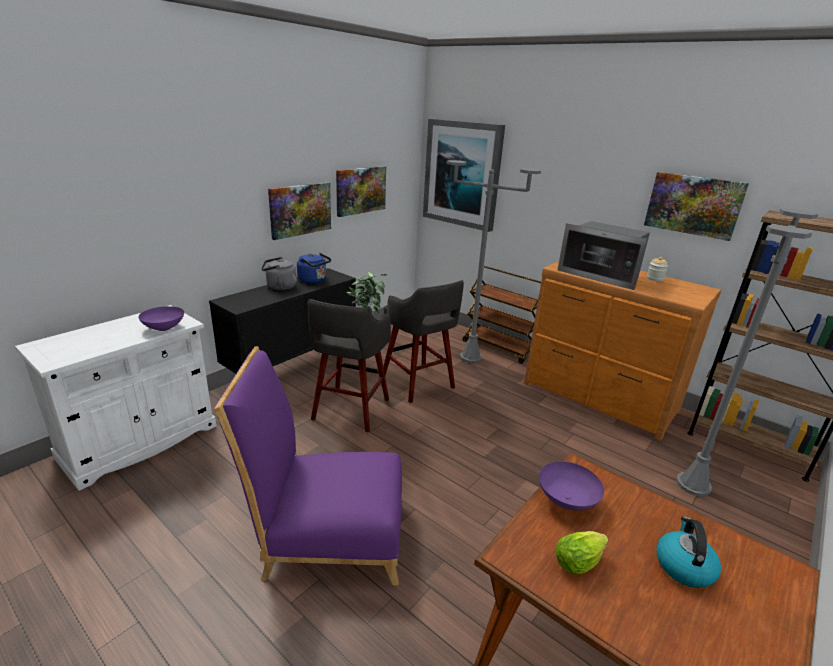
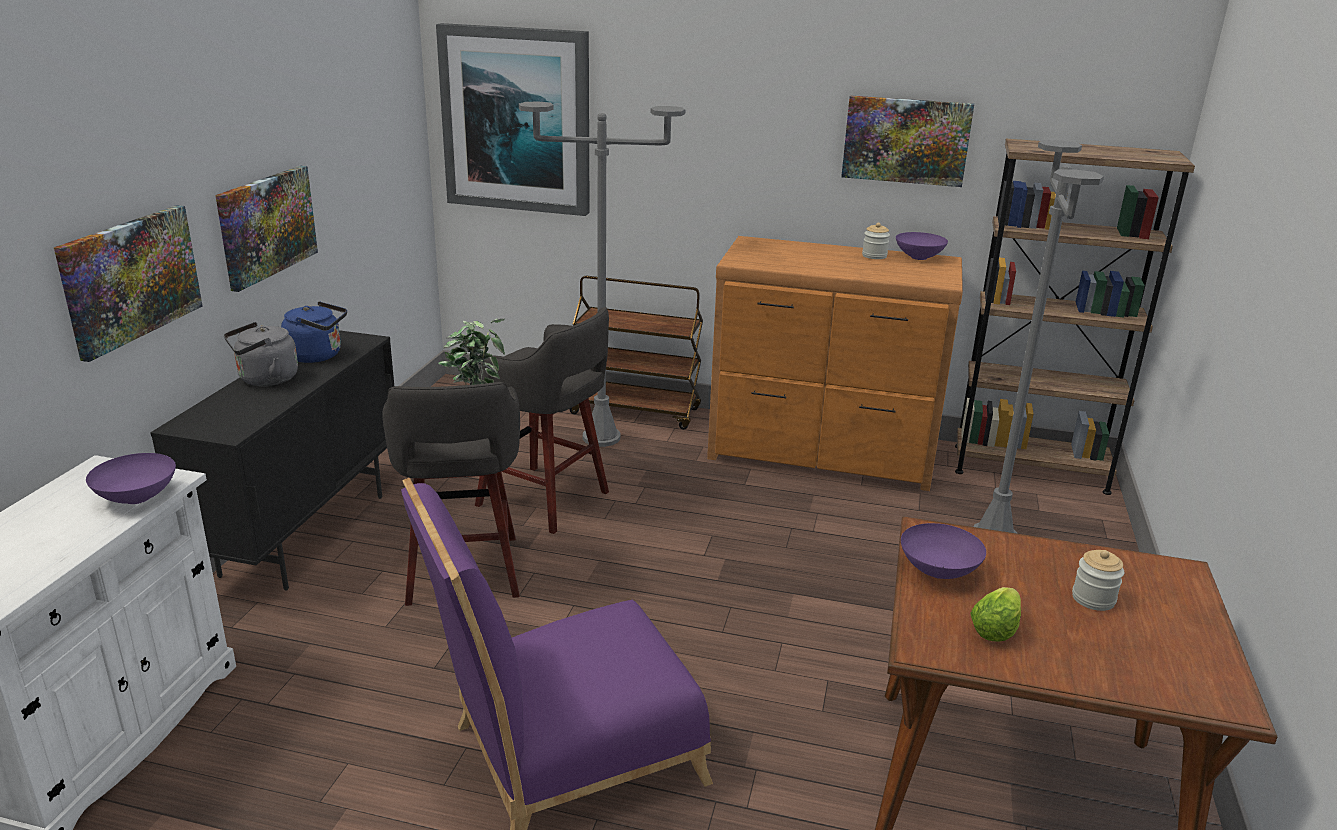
camera: 25 degrees left, 0 degrees up
(360, 190) = (349, 171): picture -> picture (130, 279)
(601, 275) = (804, 263): microwave -> none
(683, 566) = (1093, 599): kettle -> jar
(687, 284) = (919, 257): none -> purple bowl

